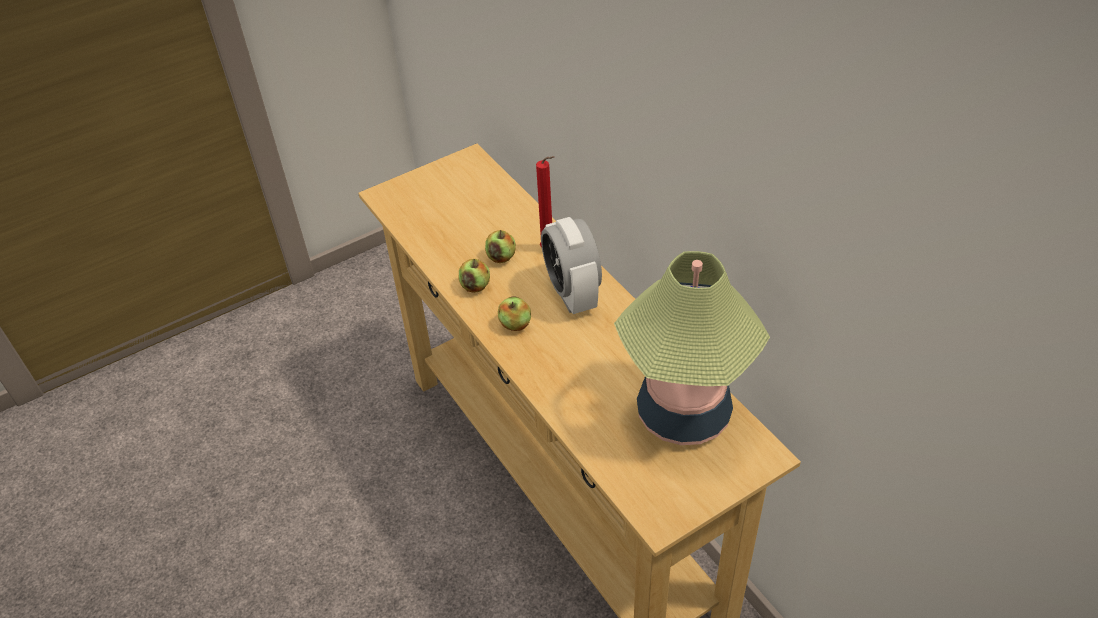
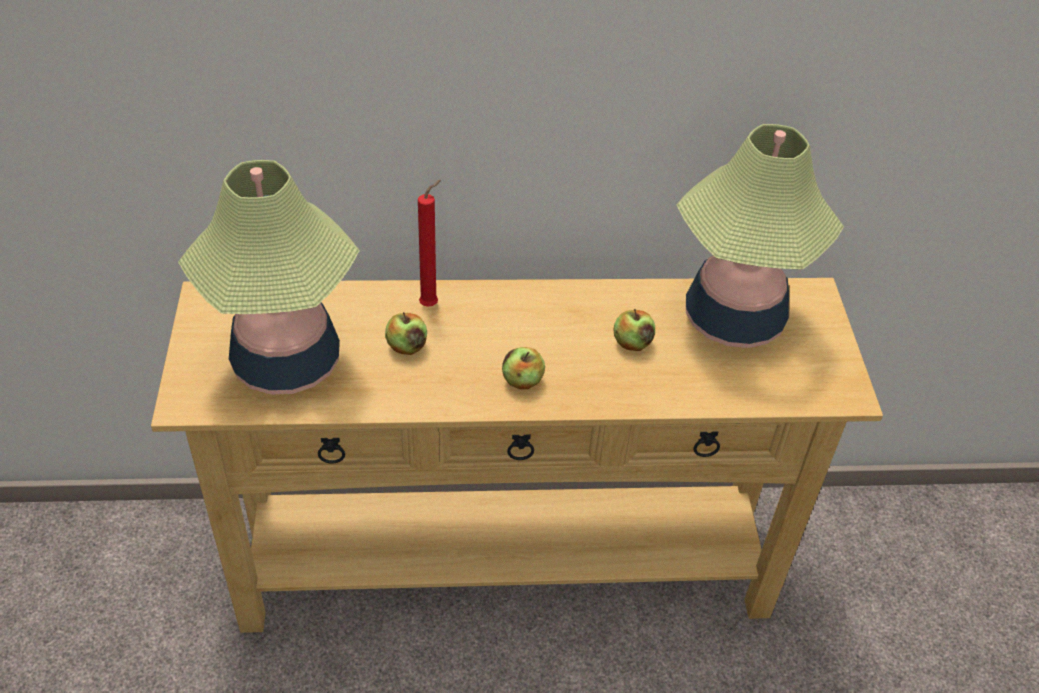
camera: 65 degrees left, 0 degrees up
(445, 215) = (286, 362): none -> table lamp
(475, 286) = (434, 387): apple -> apple (632, 343)
(572, 294) = (514, 318): alarm clock -> none

